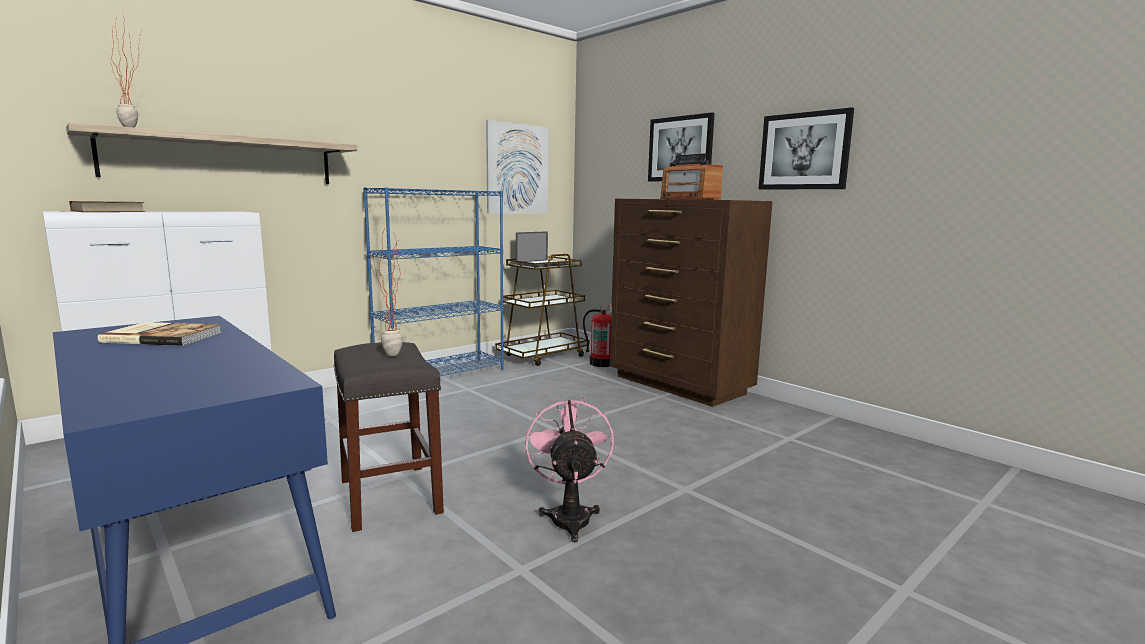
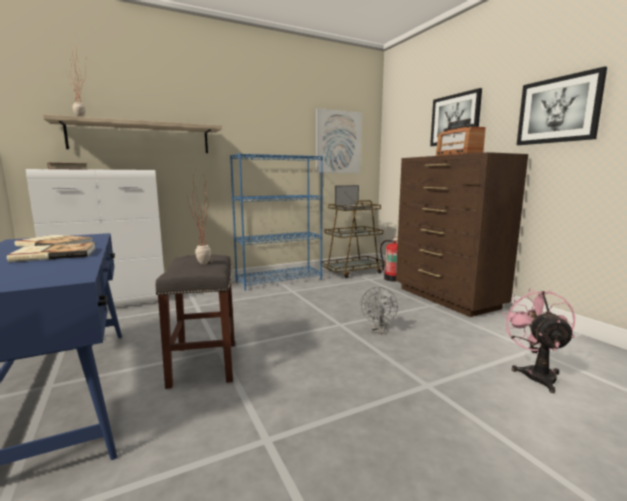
camera: 15 degrees right, 0 degrees up
(193, 352) = (55, 254): none -> book
(569, 516) = (323, 397): pink fan -> pink fan (536, 373)
(607, 432) = (379, 330): none -> grey fan

